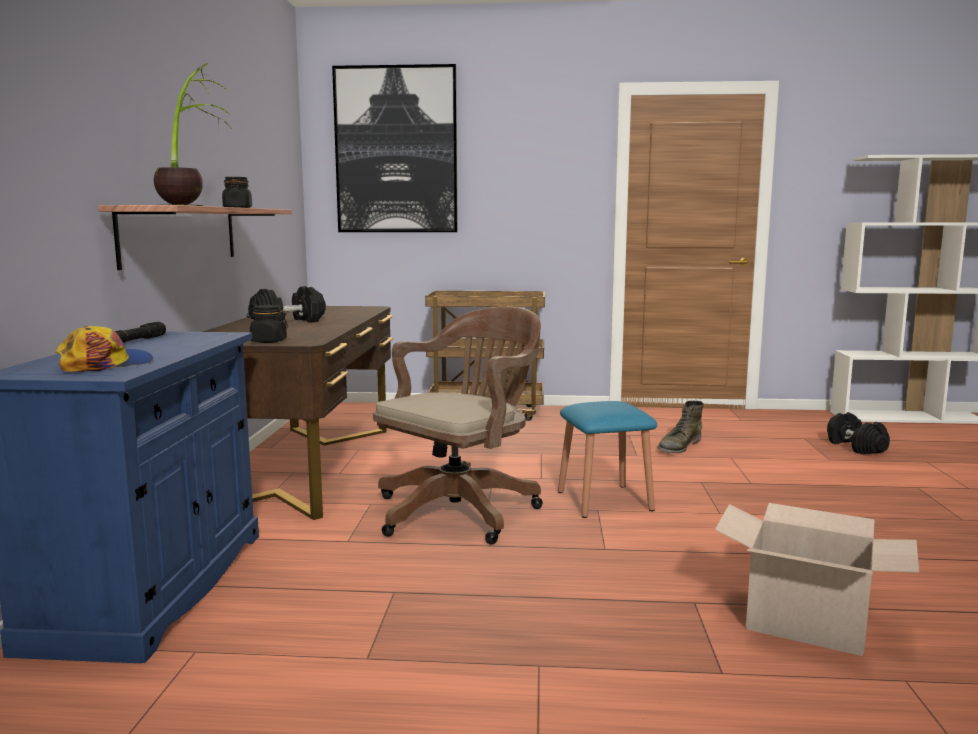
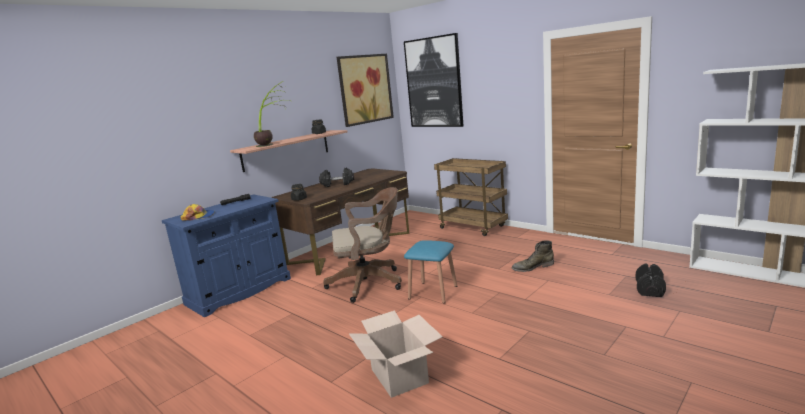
camera: 40 degrees right, 5 degrees up
(273, 141) = (365, 89): none -> picture

